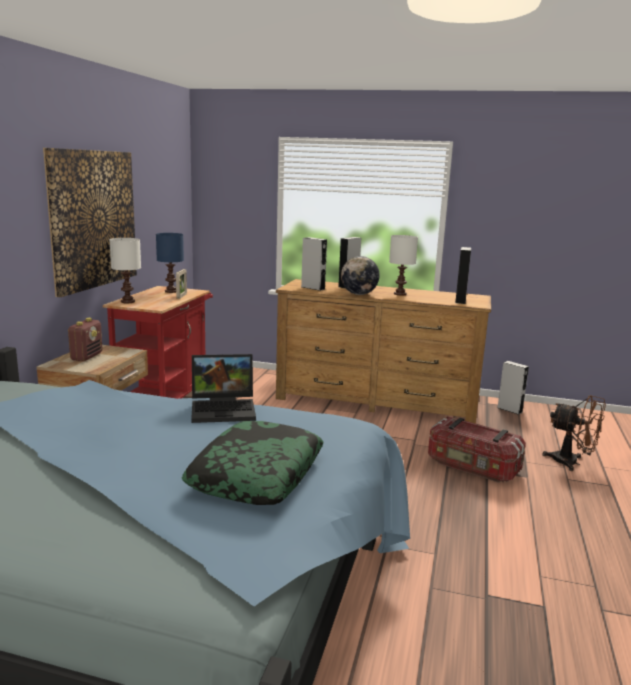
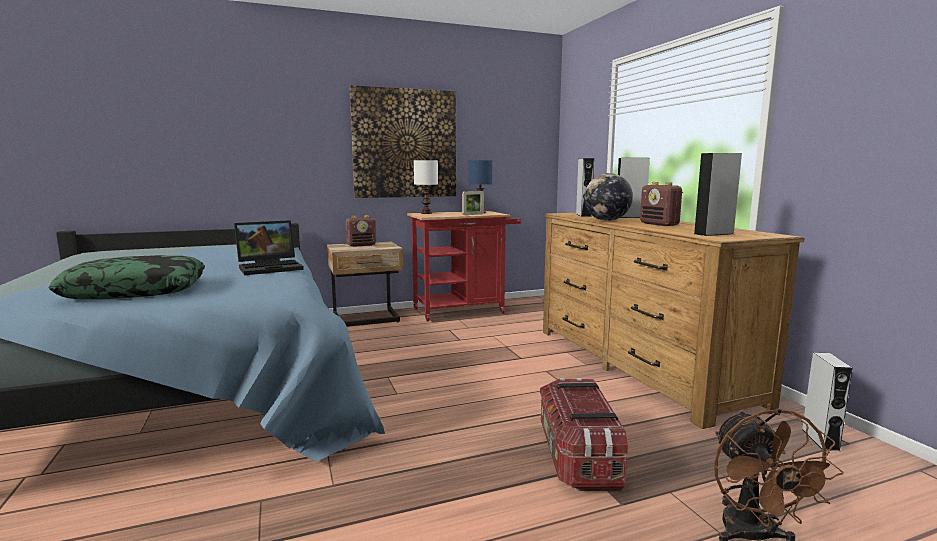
camera: 55 degrees right, 5 degrees down
(225, 409) = (271, 267): laptop -> laptop turned 75 degrees counterclockwise
(400, 294) = (659, 224): white table lamp -> radio

